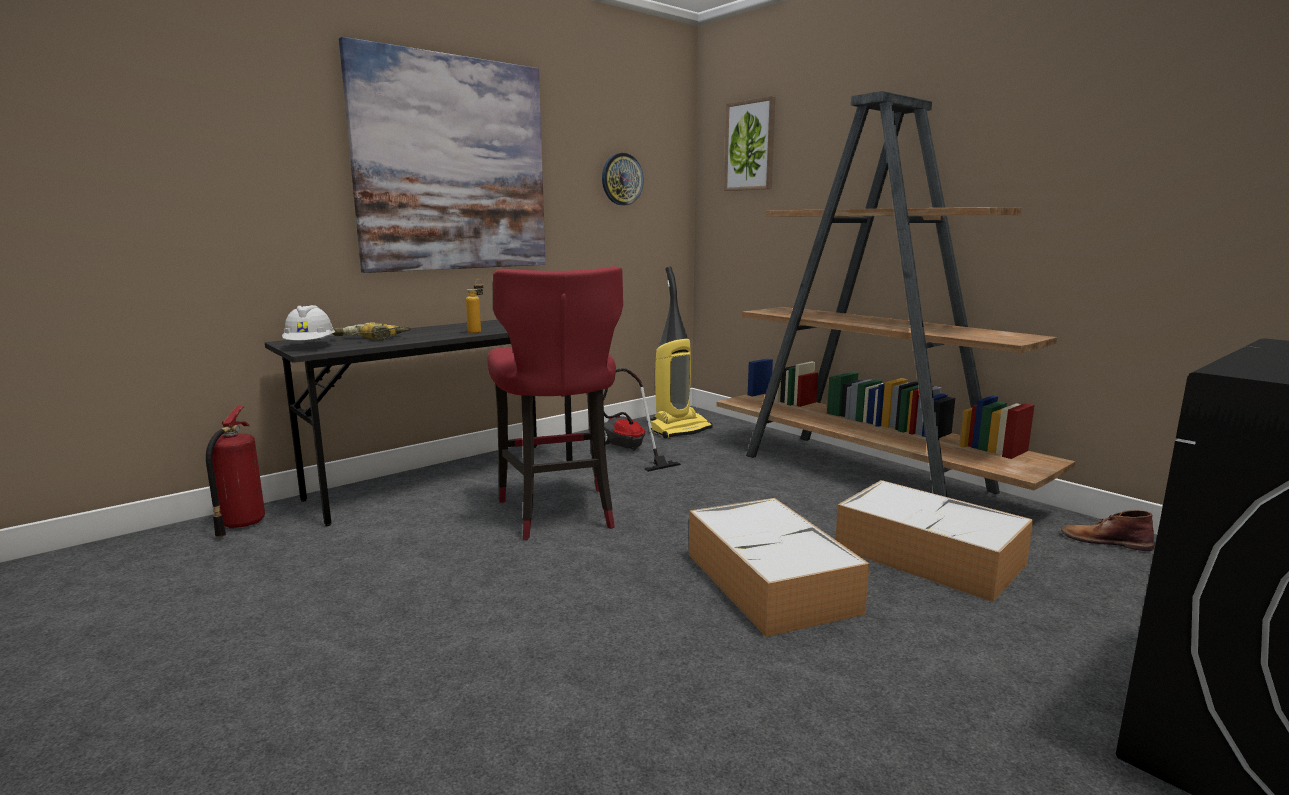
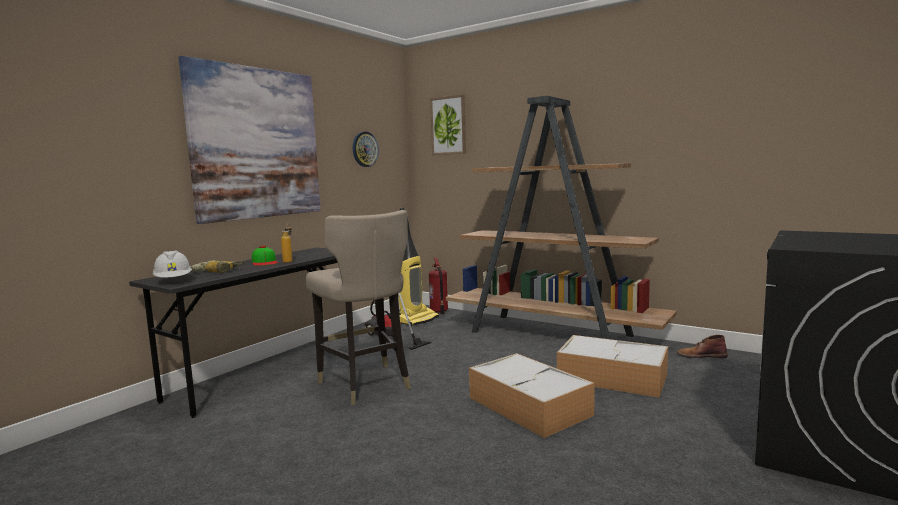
camera: 15 degrees left, 5 degrees down
(241, 524) = (118, 426): fire extinguisher -> fire extinguisher (439, 311)
(447, 330) = (264, 262): none -> cap
(558, 512) = (365, 384): red stool -> beige stool

